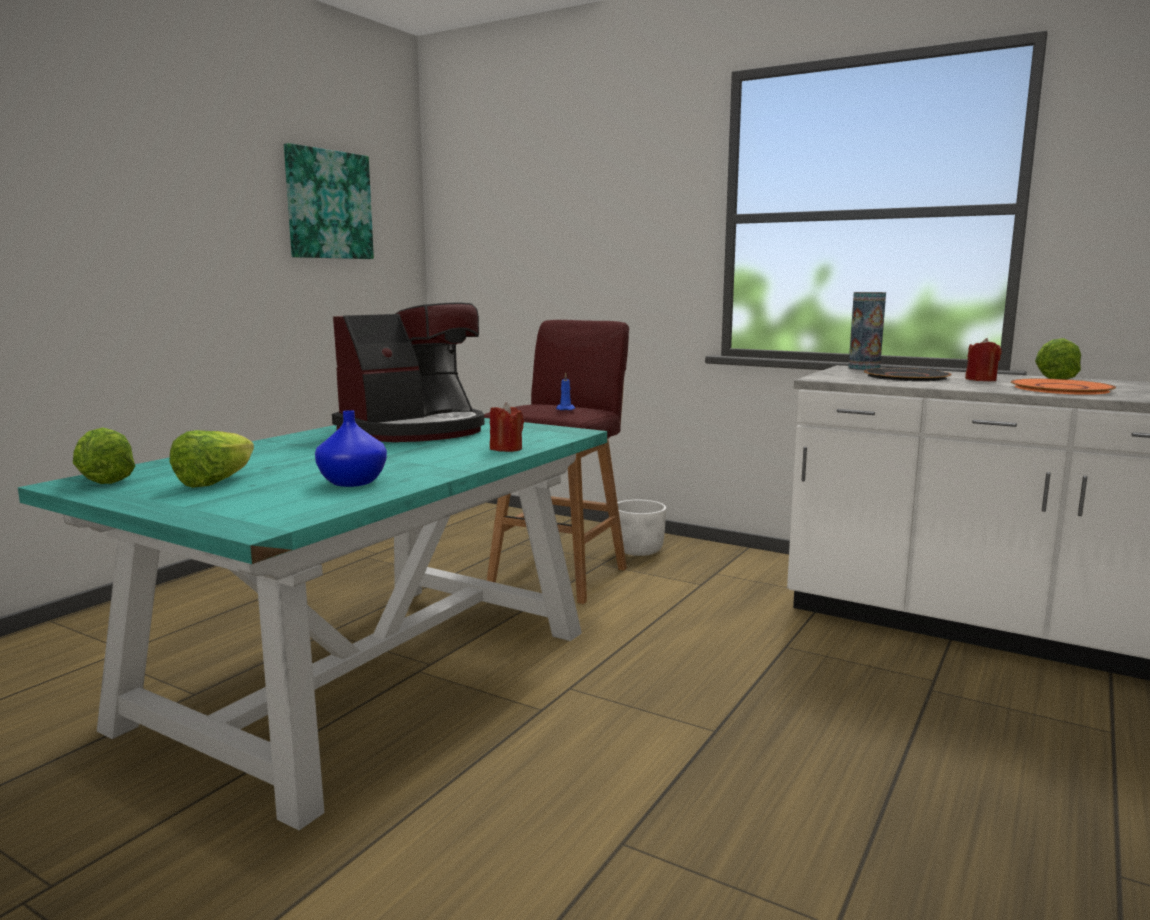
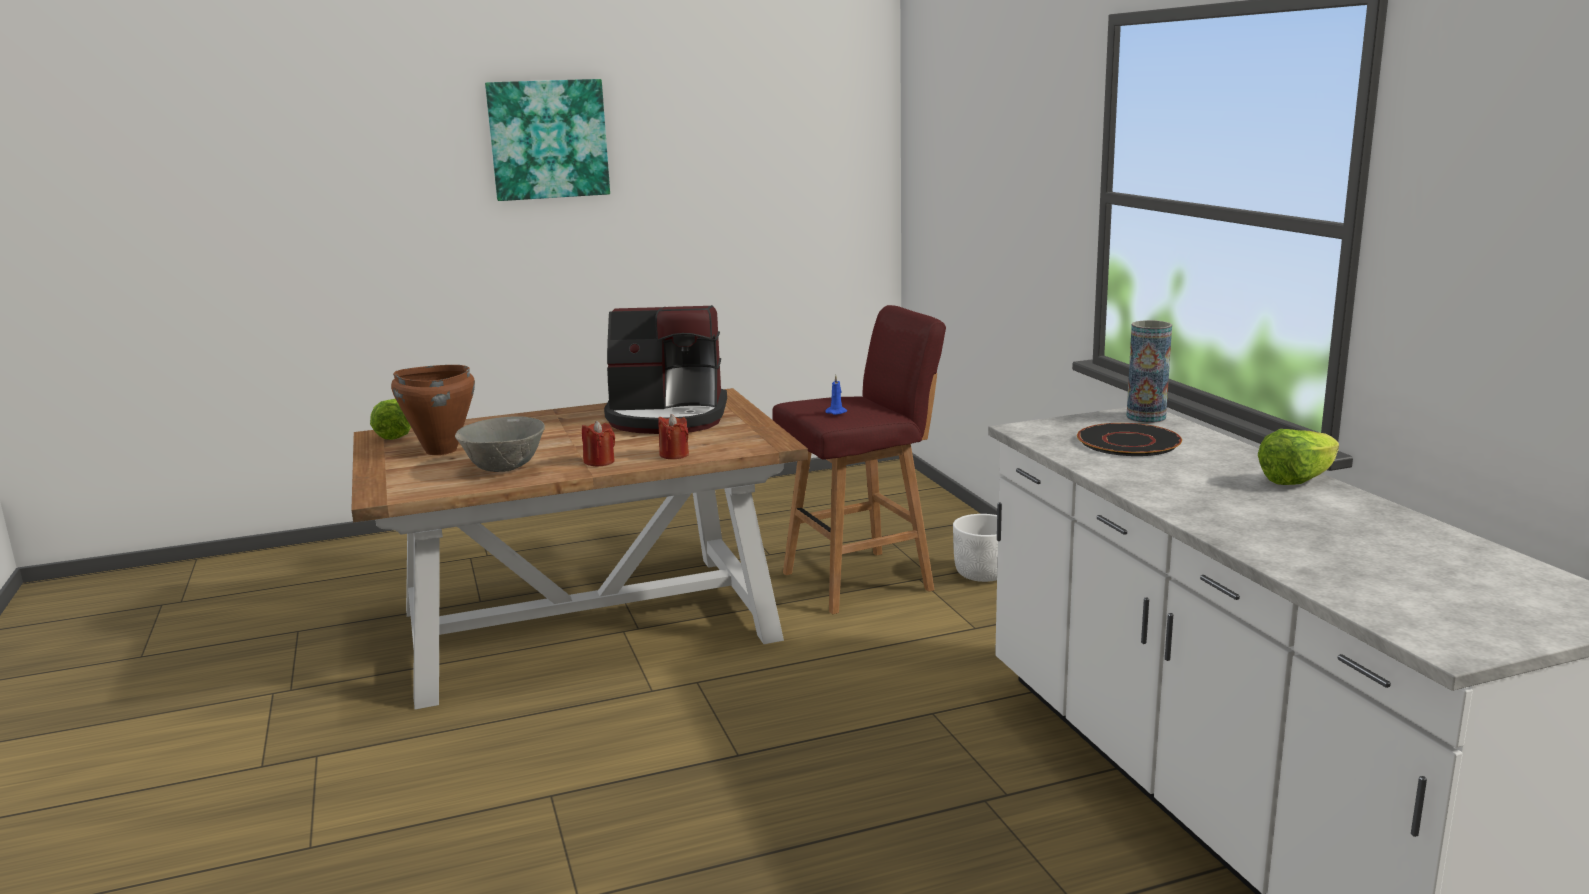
camera: 40 degrees right, 5 degrees up
(215, 482) = (440, 450): lettuce -> brown cooking pot
(328, 205) = (765, 156): picture -> picture (548, 139)
(353, 482) = (504, 469): blue vase -> grey bowl
(370, 675) = (589, 623): turquoise dining table -> brown dining table
(980, 380) = (1188, 464): red candle -> red candle (599, 462)
(1060, 388) = (1211, 498): orange plate -> none

